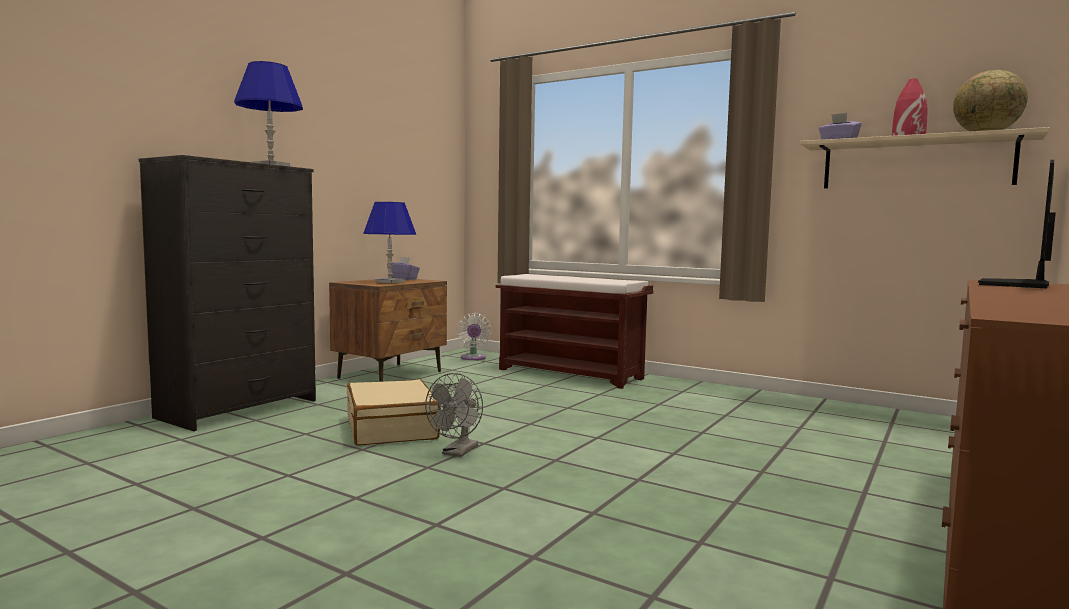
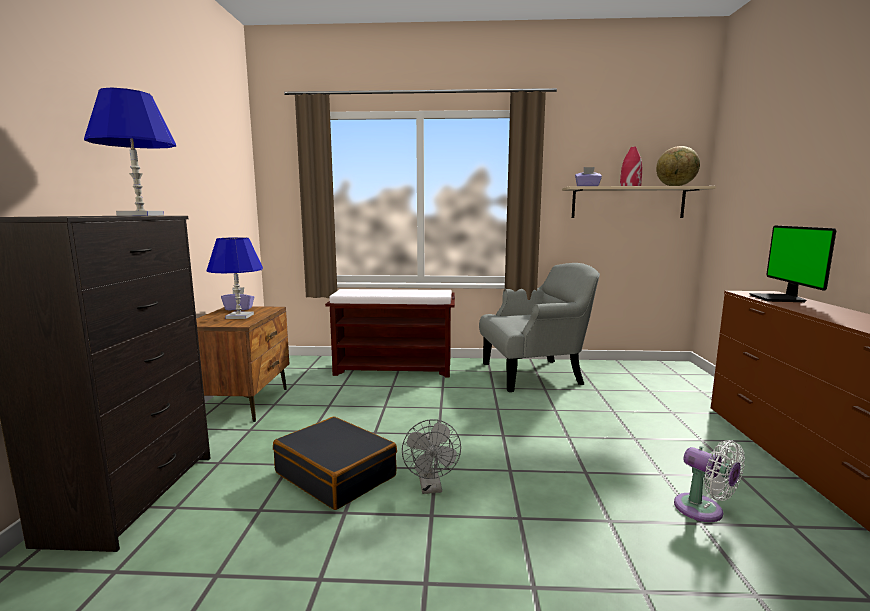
camera: 30 degrees left, 5 degrees up
(392, 428) = (336, 474): beige suitcase -> black suitcase
(473, 358) = (293, 366): white fan -> white fan (703, 511)
(738, 402) = (534, 374): none -> grey armchair

